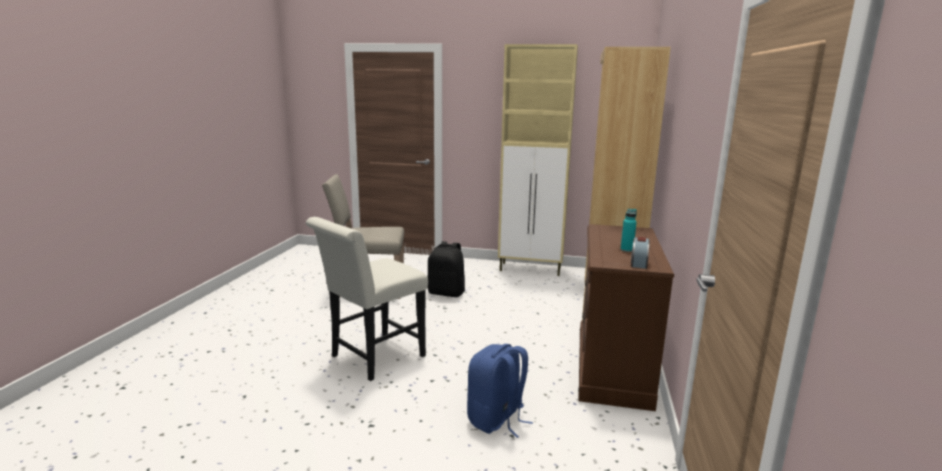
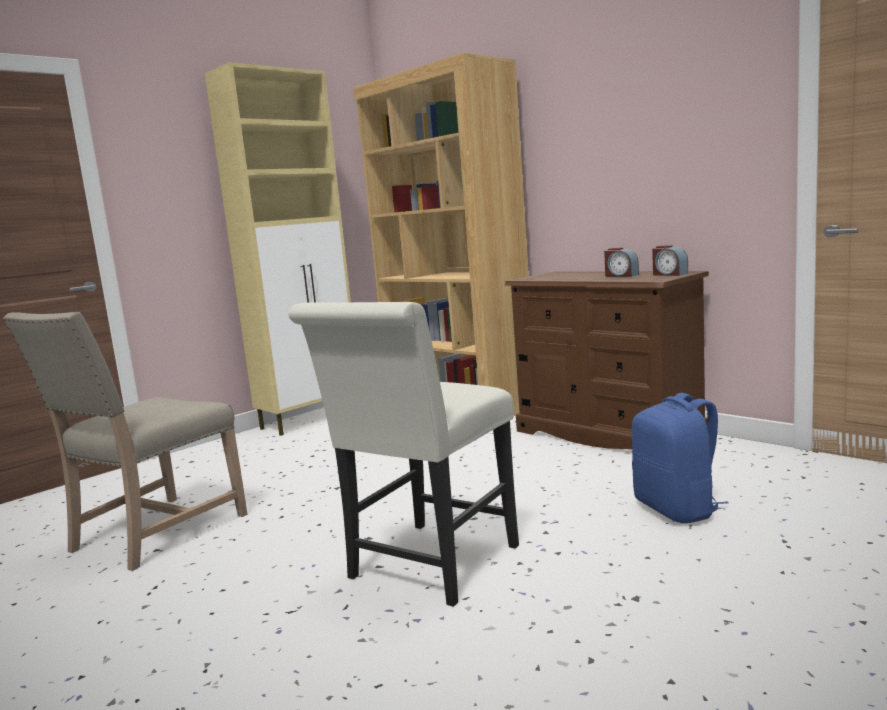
camera: 55 degrees left, 5 degrees down
(372, 358) = (427, 567): white chair -> white chair turned 45 degrees clockwise
(446, 293) = (290, 478): black backpack -> none
(626, 250) = (621, 275): turquoise bottle -> alarm clock

